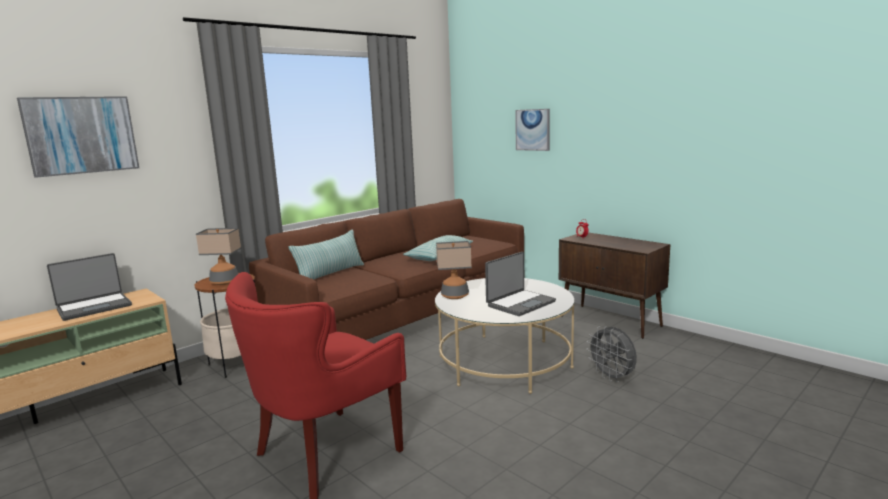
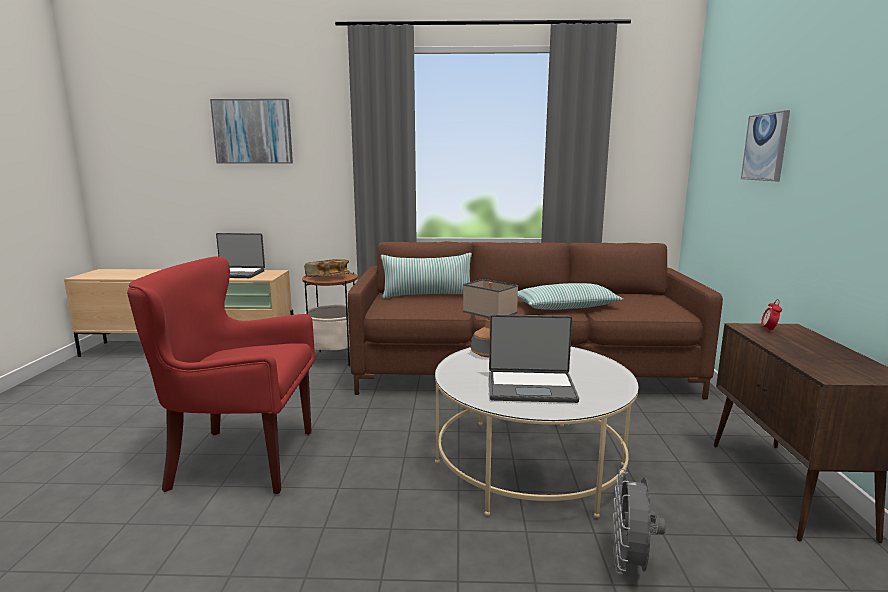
camera: 45 degrees right, 0 degrees up
(225, 282) = (327, 277): table lamp -> book

